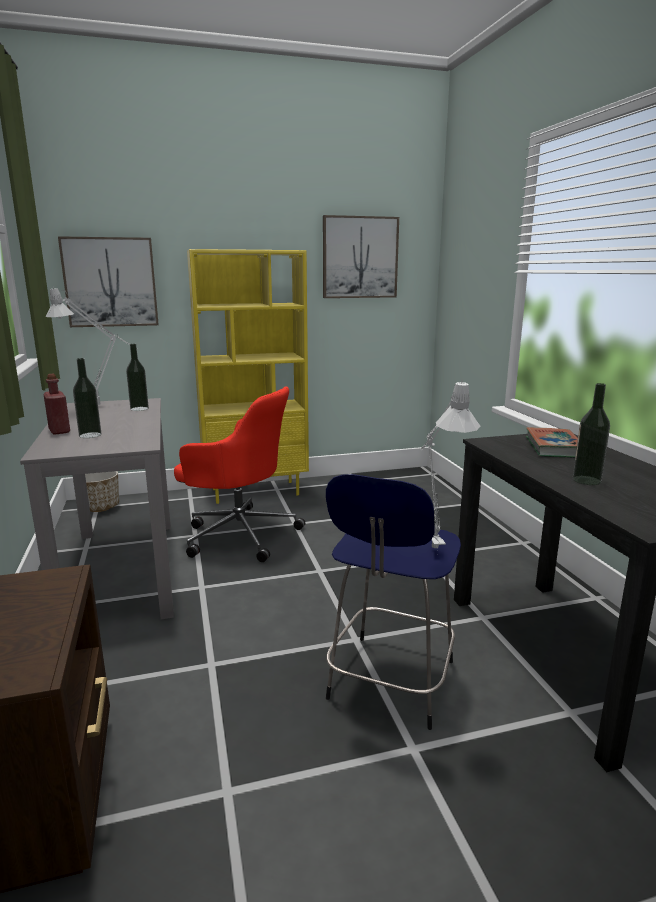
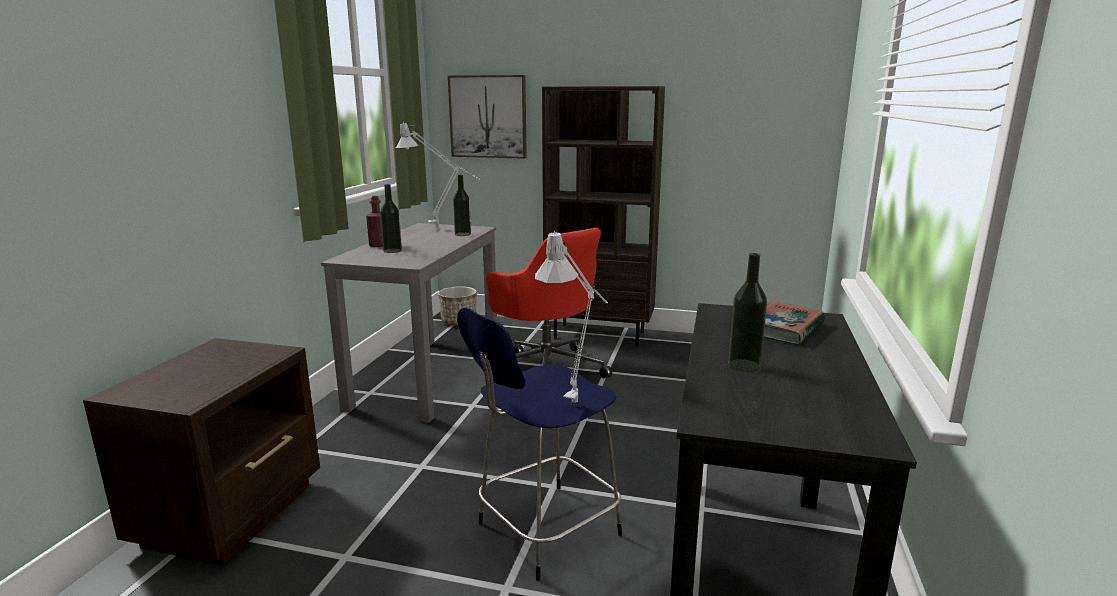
camera: 30 degrees right, 0 degrees up
(256, 491) = (600, 334): yellow bookcase -> brown bookcase
(360, 257) = (742, 92): picture -> none

